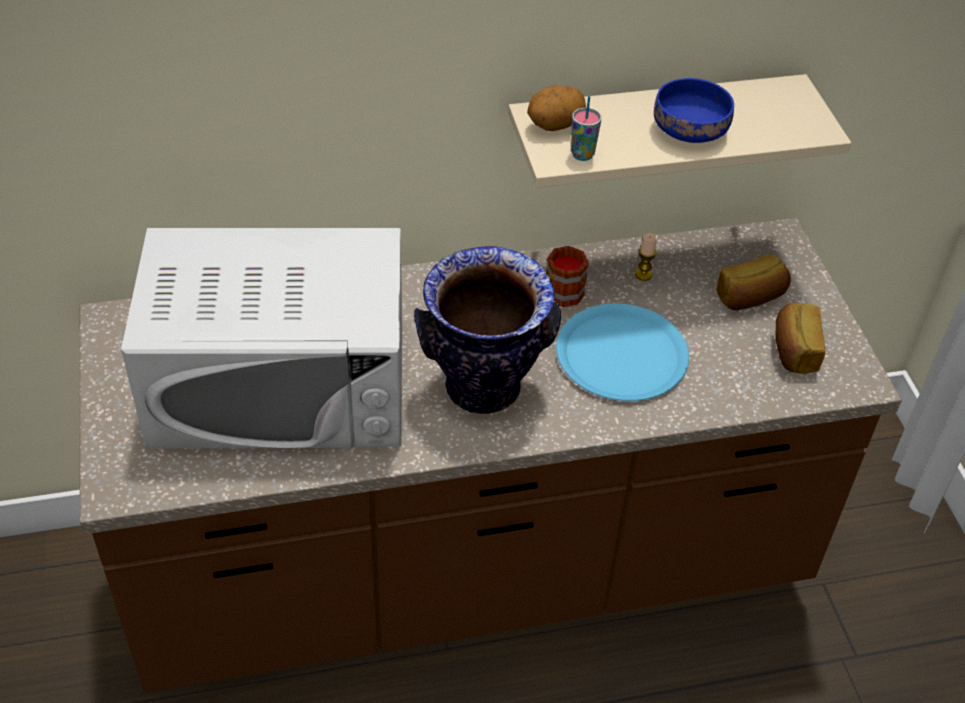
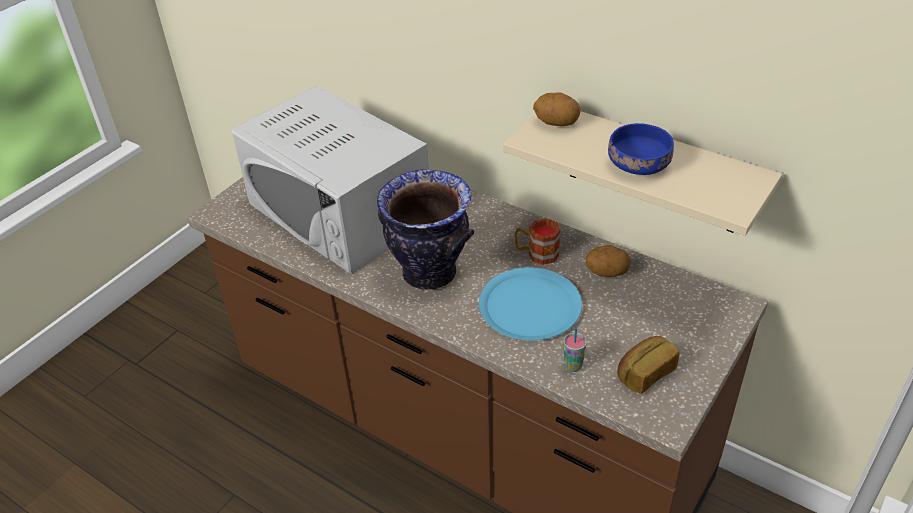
camera: 50 degrees right, 5 degrees down
(582, 155) = (547, 145): cup -> cup (573, 366)
(643, 274) = (607, 272): candle -> potato
(751, 298) = (660, 326): bread -> none

